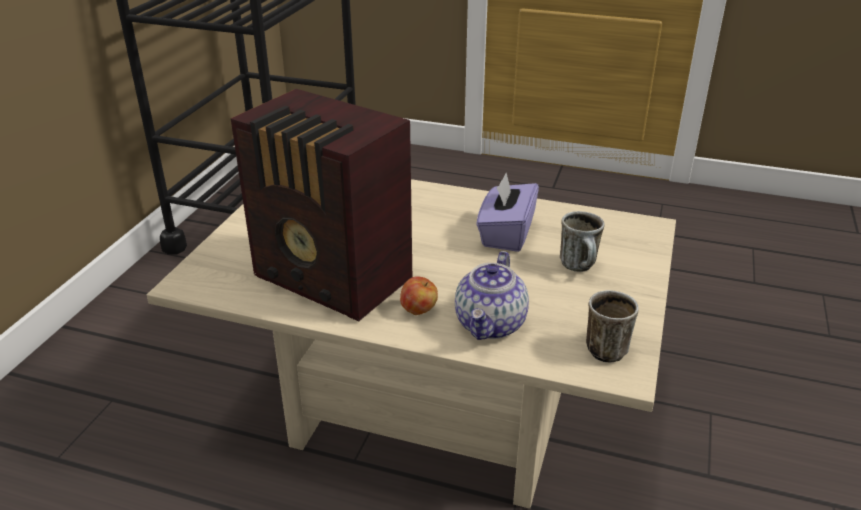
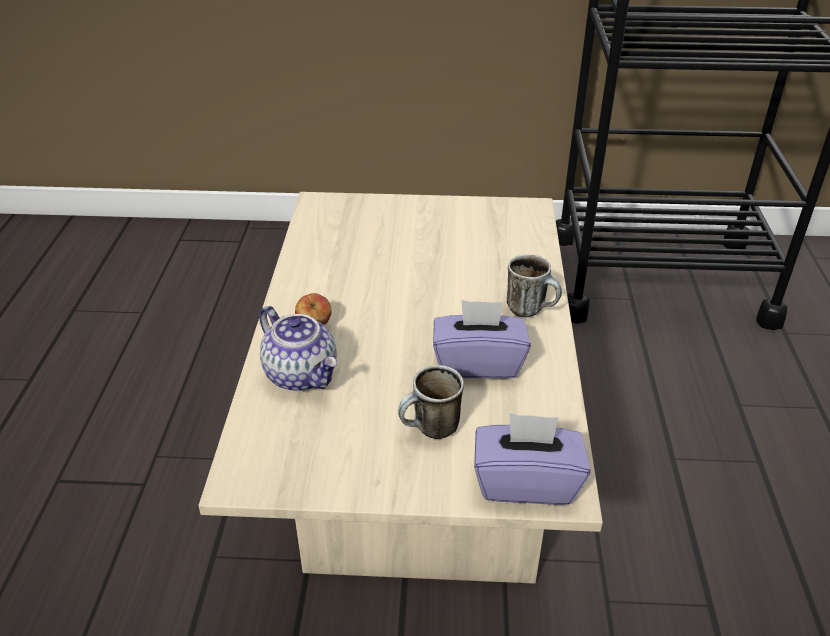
camera: 75 degrees right, 5 degrees up
(333, 280) = (346, 269): radio -> none
(491, 325) = (302, 374): teapot -> teapot turned 135 degrees counterclockwise
(609, 347) = (282, 464): mug -> mug (531, 310)
(639, 238) = (526, 482): none -> purple tissue box

